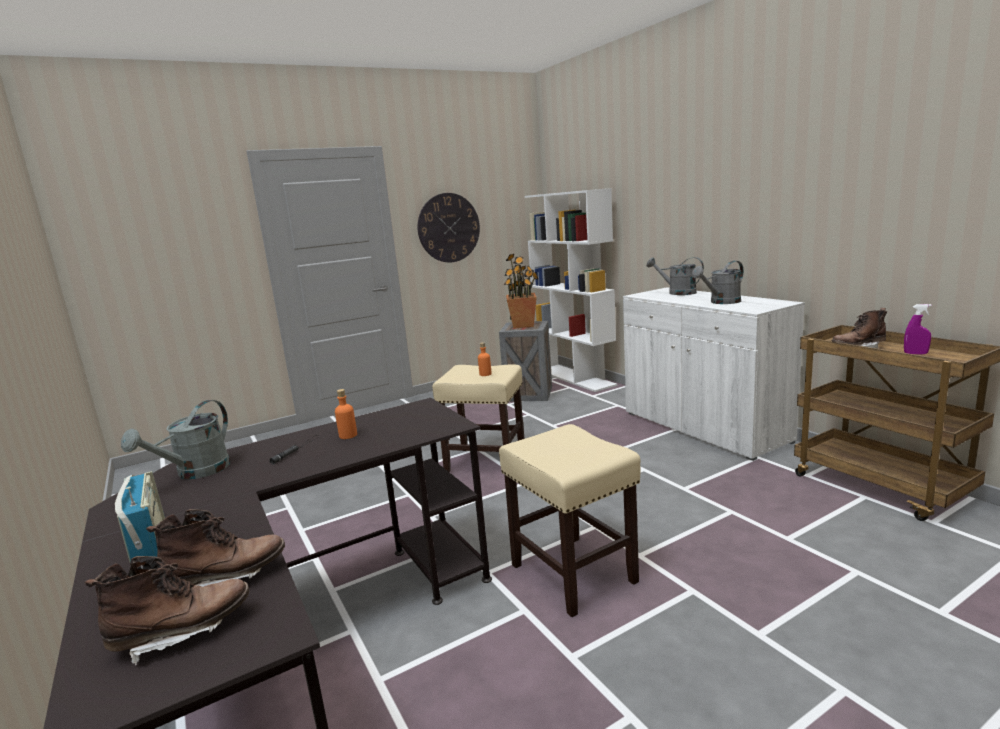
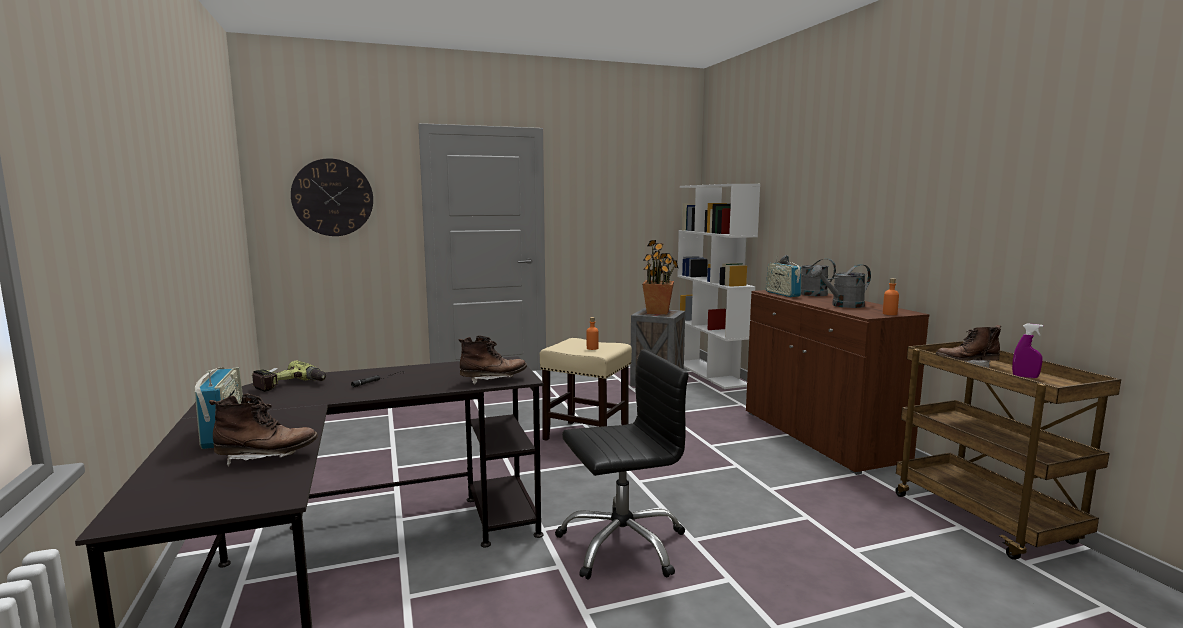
camera: 10 degrees right, 5 degrees down
(183, 633) = (214, 485): brown boot -> brown boot (493, 380)
(195, 473) = (290, 385): grey watering can -> power drill
(348, 435) = (427, 375): orange bottle -> orange bottle (889, 314)
(449, 228) = (600, 210): wall clock -> wall clock (332, 197)
(574, 574) = (622, 544): beige stool -> black office chair
(655, 296) = (782, 294): none -> radio
(703, 427) = (820, 436): white cabinet -> brown cabinet

